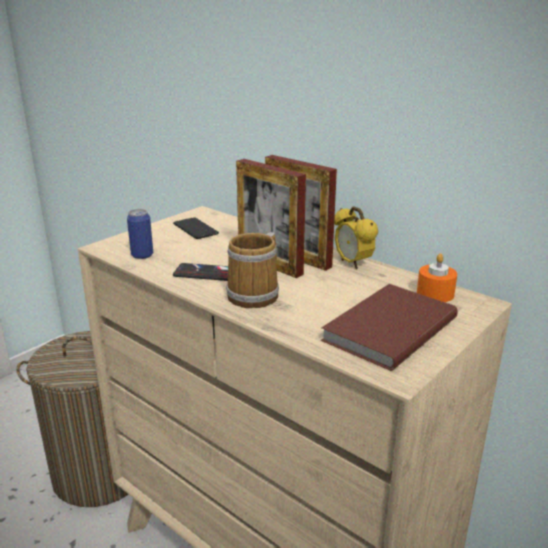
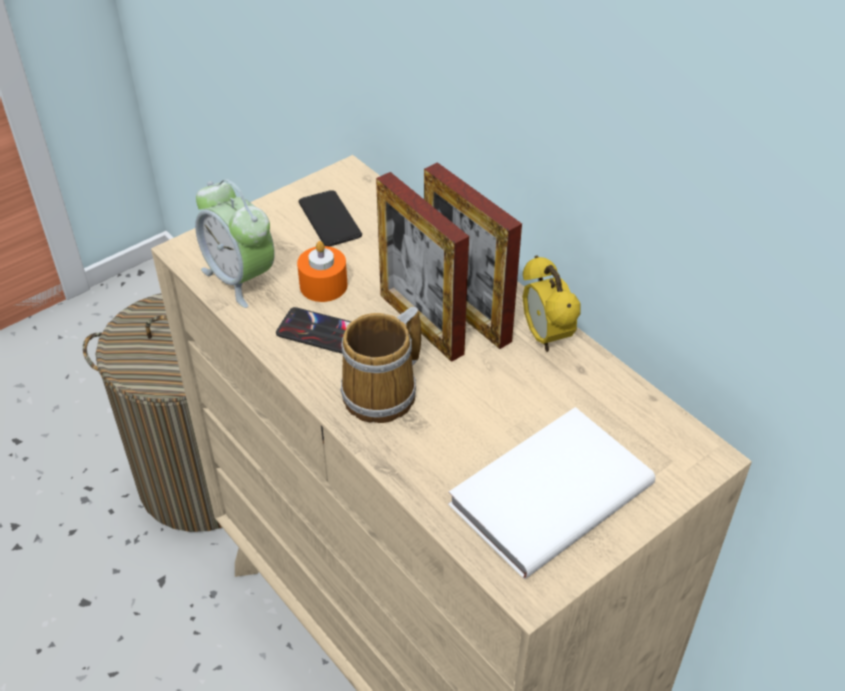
camera: 10 degrees right, 20 degrees up
(142, 255) = (240, 278): can -> alarm clock
(386, 329) = (546, 493): brown book -> white book
(435, 293) = (644, 425): orange candle -> orange candle (323, 285)

